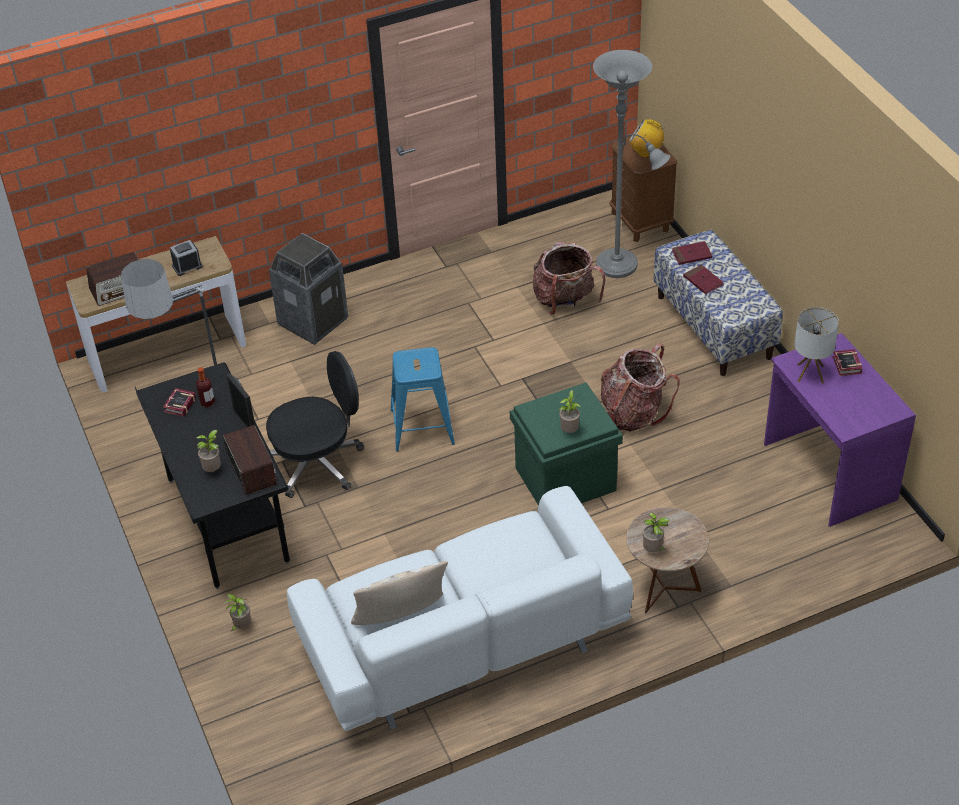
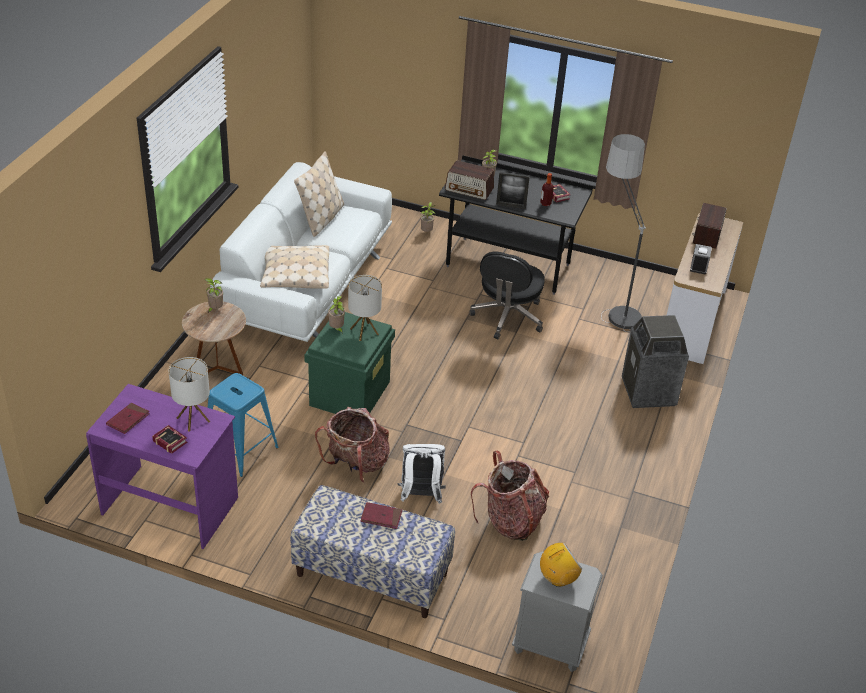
camera: 130 degrees right, 5 degrees down
(422, 427) = (479, 371): blue stool -> blue stool (240, 449)
(523, 548) = (295, 275): none -> beige pillow
(547, 413) = (364, 331): none -> table lamp
(611, 357) = (420, 496): none -> white backpack
(622, 266) = (508, 585): grey floor lamp -> none
(640, 222) = (549, 645): brown nightstand -> grey nightstand
(691, 255) = (417, 537): red book -> red book (128, 420)

